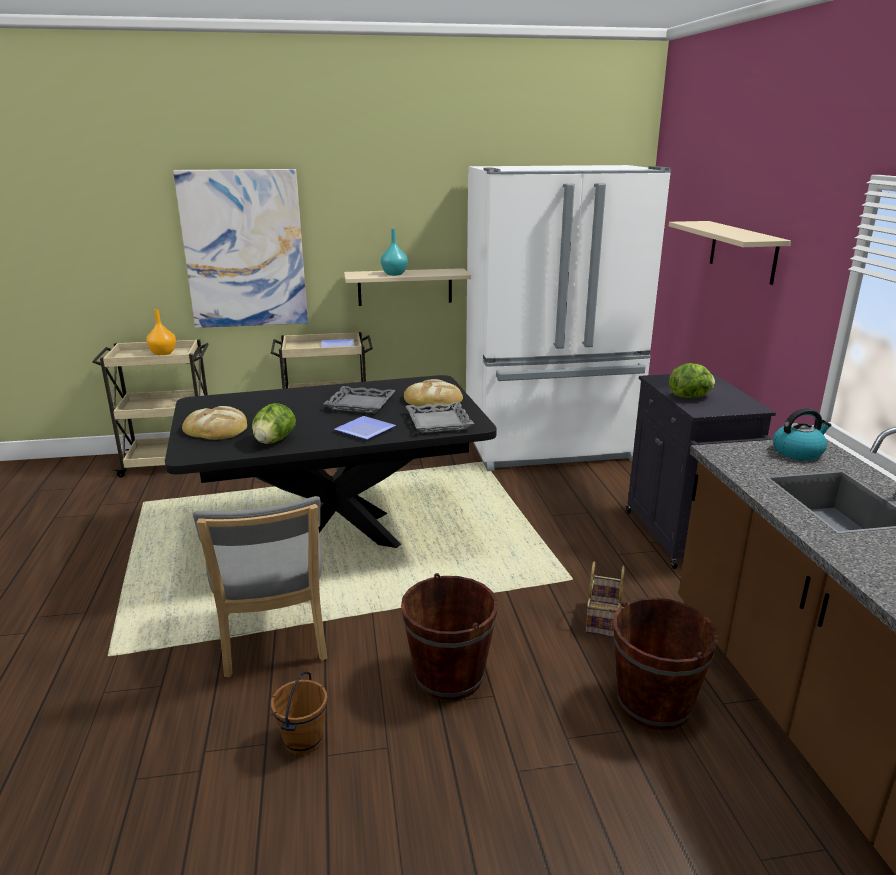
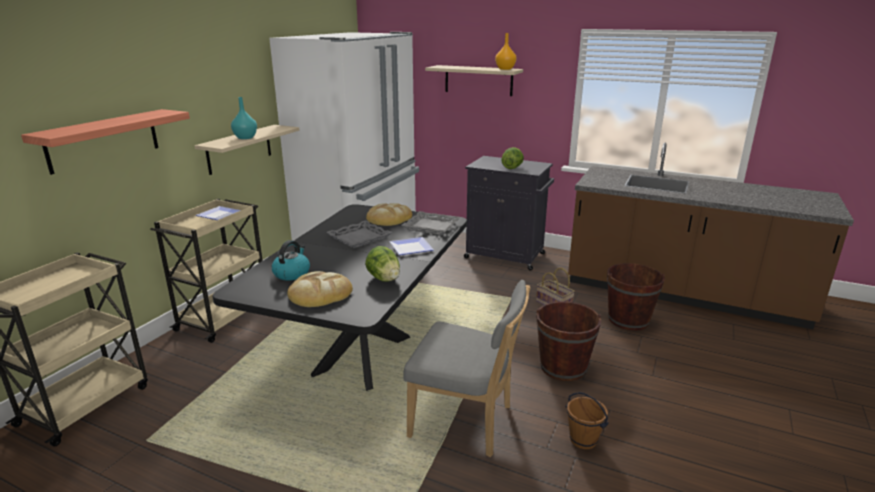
camera: 55 degrees left, 0 degrees up
(163, 353) = (58, 279): orange vase -> orange vase (505, 69)
(244, 250) = (103, 140): picture -> shelf
(798, 452) = (604, 173): kettle -> kettle (292, 273)

